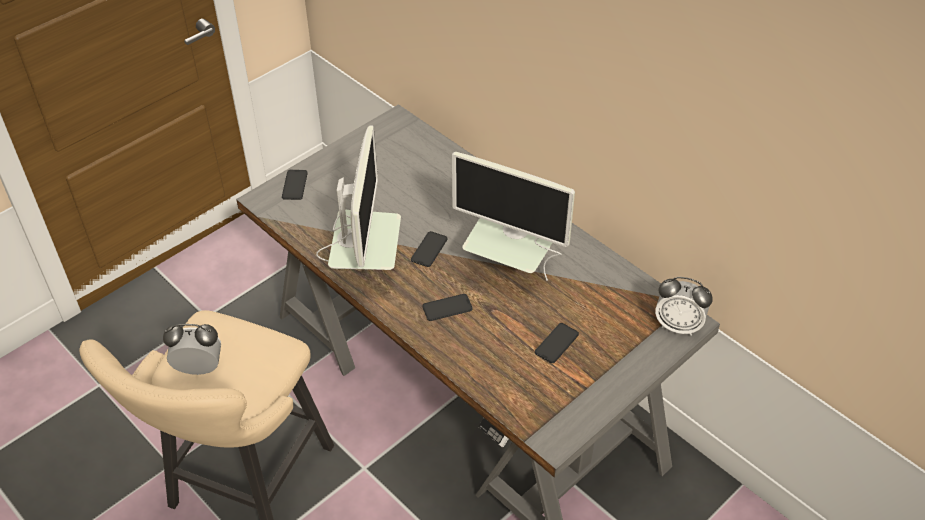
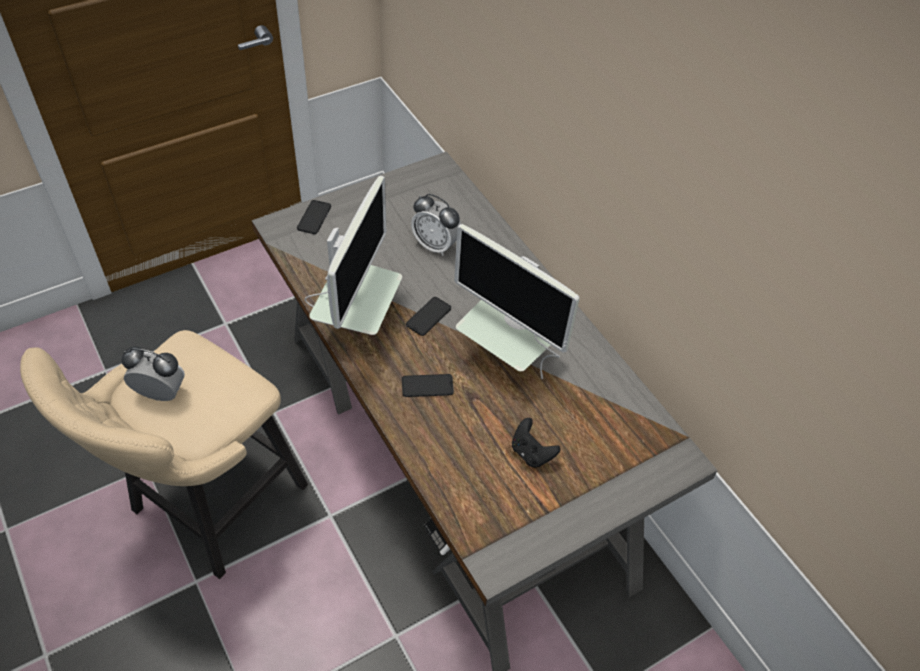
camera: 10 degrees right, 5 degrees up
(556, 343) = (531, 453): phone -> black game controller
(678, 325) = (670, 462): alarm clock -> alarm clock (436, 245)

